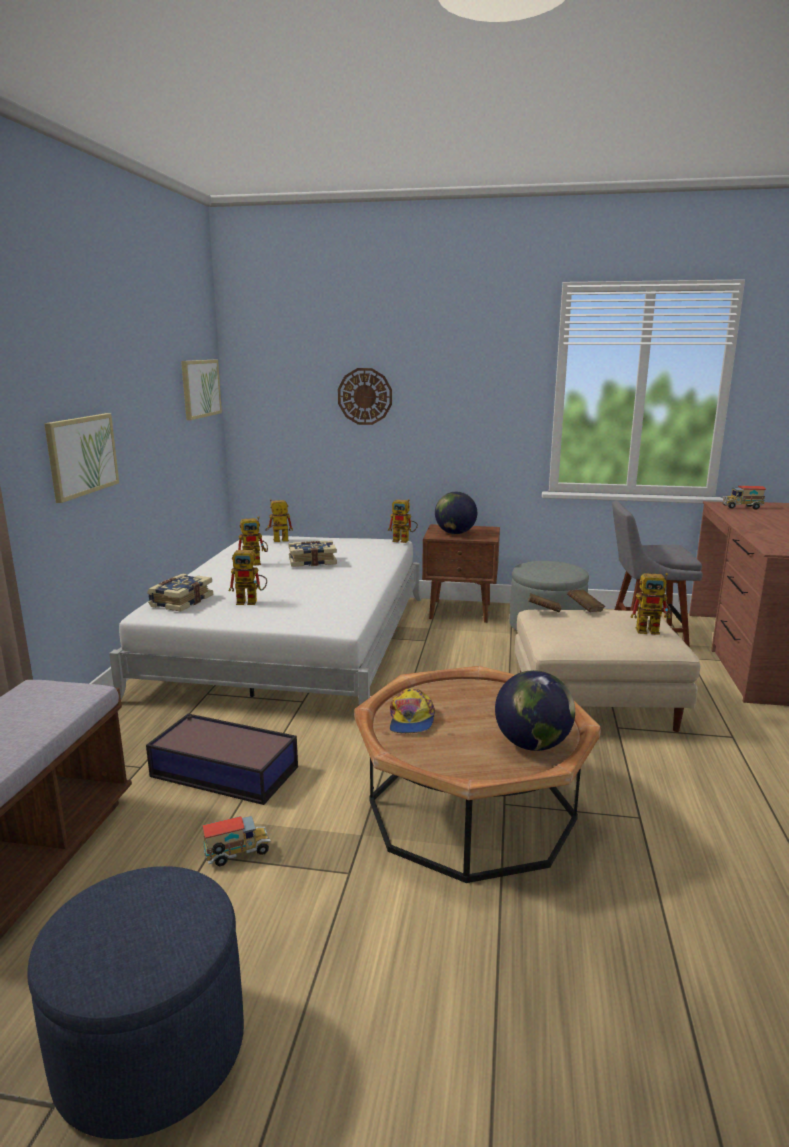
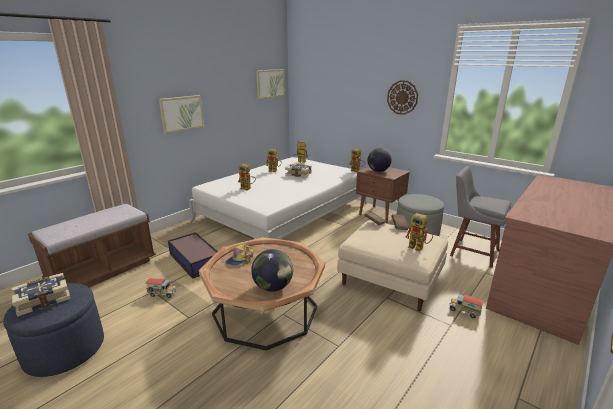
camera: 30 degrees right, 5 degrees up
(180, 601) = (222, 183): book -> book (43, 299)
(365, 396) = (347, 91): wall clock -> wall clock (402, 97)
(741, 508) = (557, 183): toy truck -> toy truck (464, 311)

